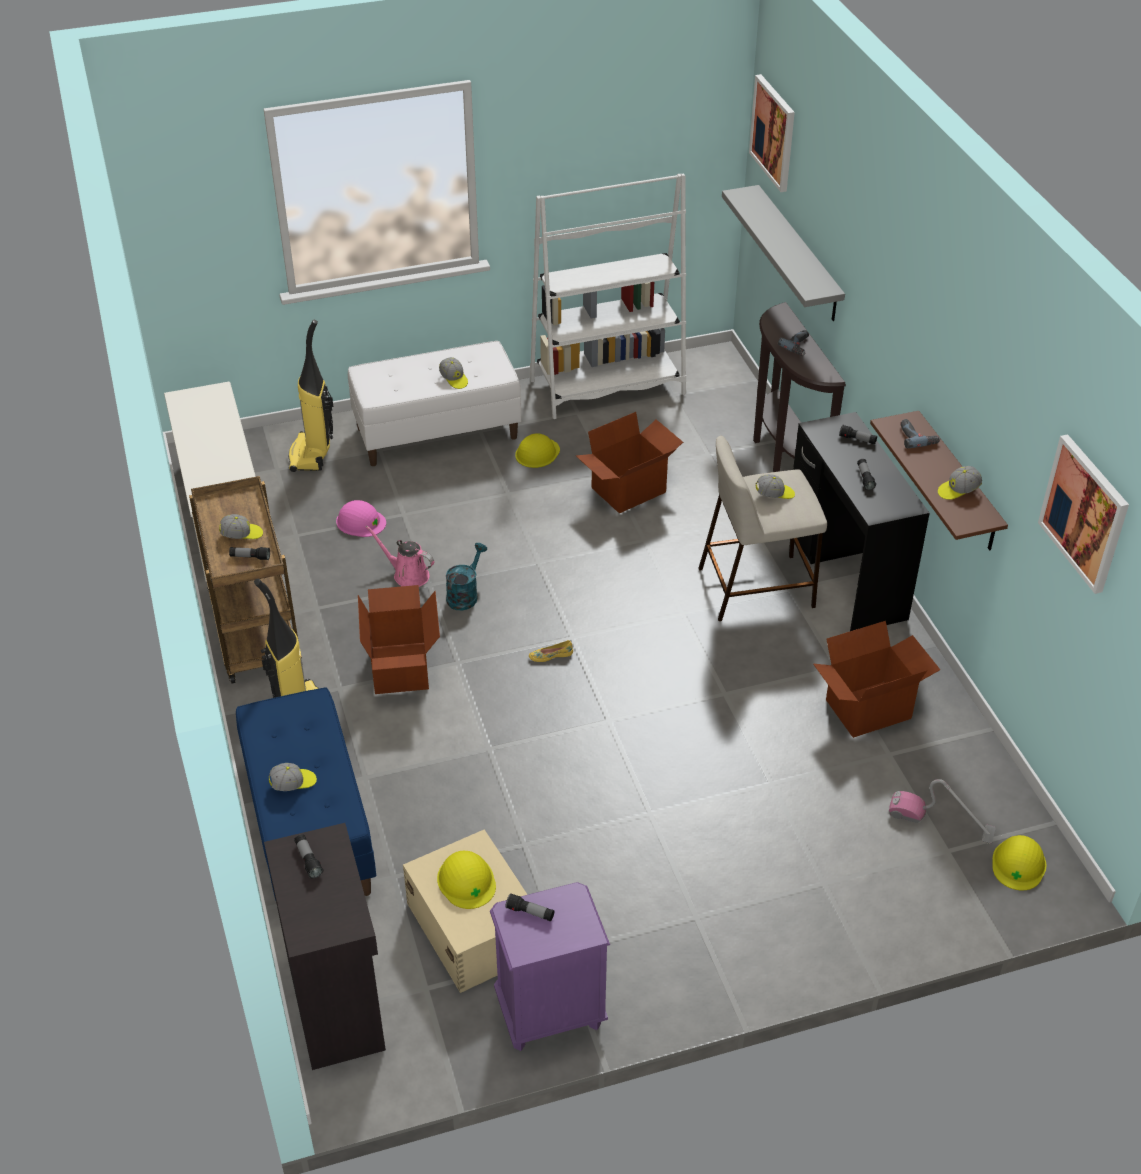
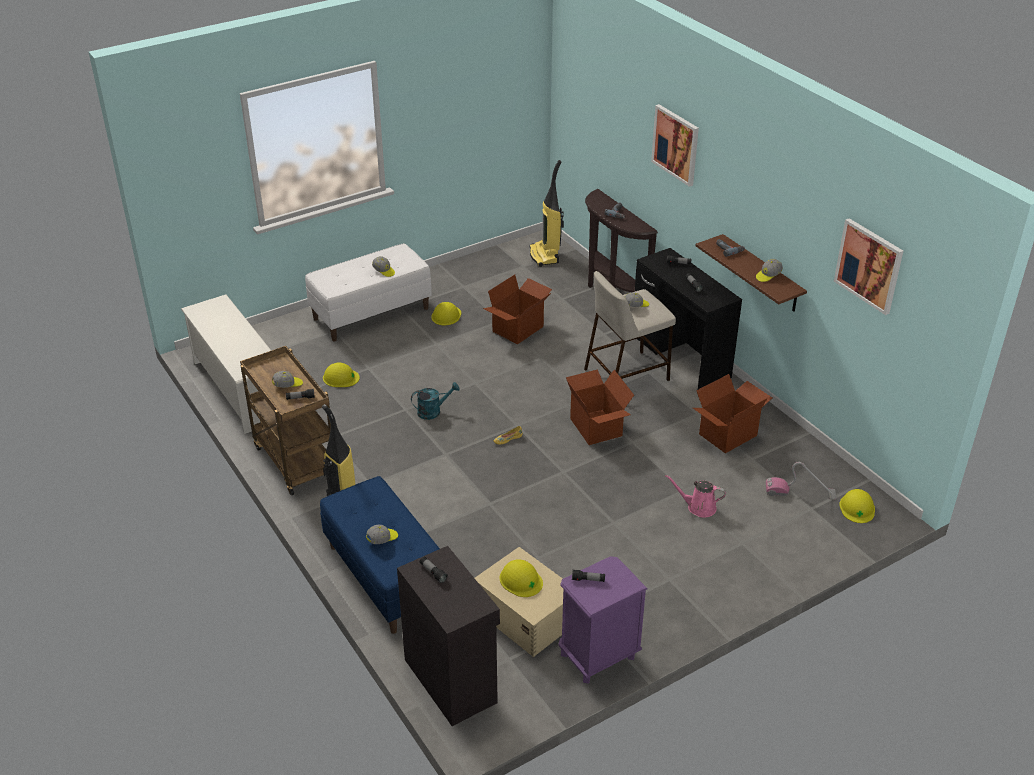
camera: 15 degrees left, 5 degrees down
(312, 454) = (287, 340): vacuum cleaner -> vacuum cleaner (545, 256)
(360, 522) = (340, 378): pink hard hat -> yellow hard hat
(402, 668) = (408, 464): cardboard box -> cardboard box (597, 427)
(408, 575) = (388, 405): pink watering can -> pink watering can (698, 507)
(465, 595) = (433, 411): turquoise watering can -> turquoise watering can turned 60 degrees clockwise
(607, 387) = (477, 268): white bookcase -> none
(773, 132) = (575, 76): picture -> picture (676, 144)
(798, 254) = (605, 153): grey shelf -> none

